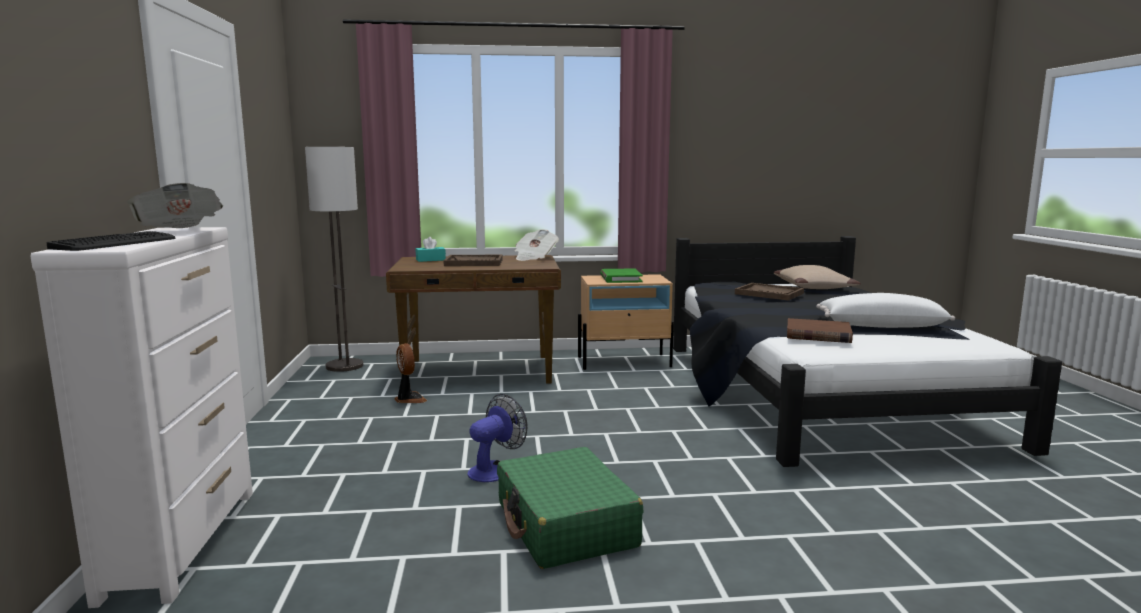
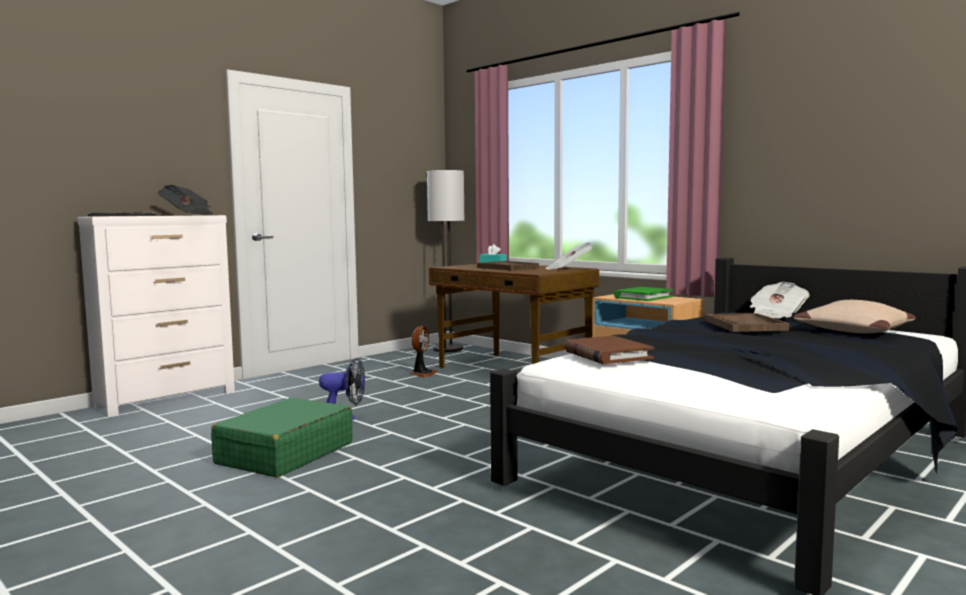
camera: 50 degrees right, 5 degrees down
(741, 283) = (775, 316): none -> newspaper
(881, 326) = (729, 364): white pillow -> none

